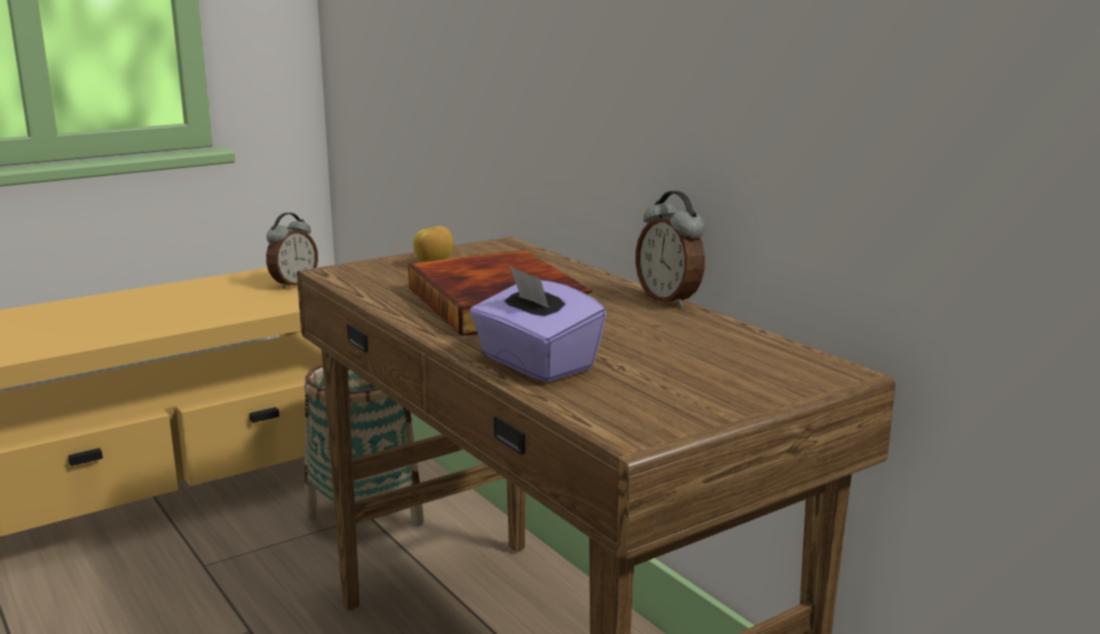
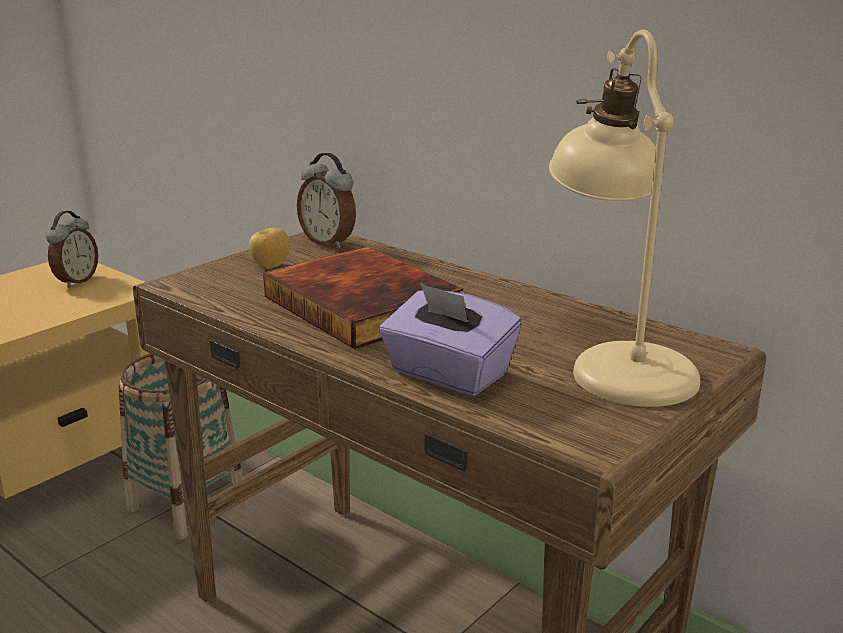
camera: 15 degrees left, 5 degrees up
(670, 299) = (518, 286): alarm clock -> alarm clock (329, 242)
(720, 363) = (612, 353): none -> beige table lamp

